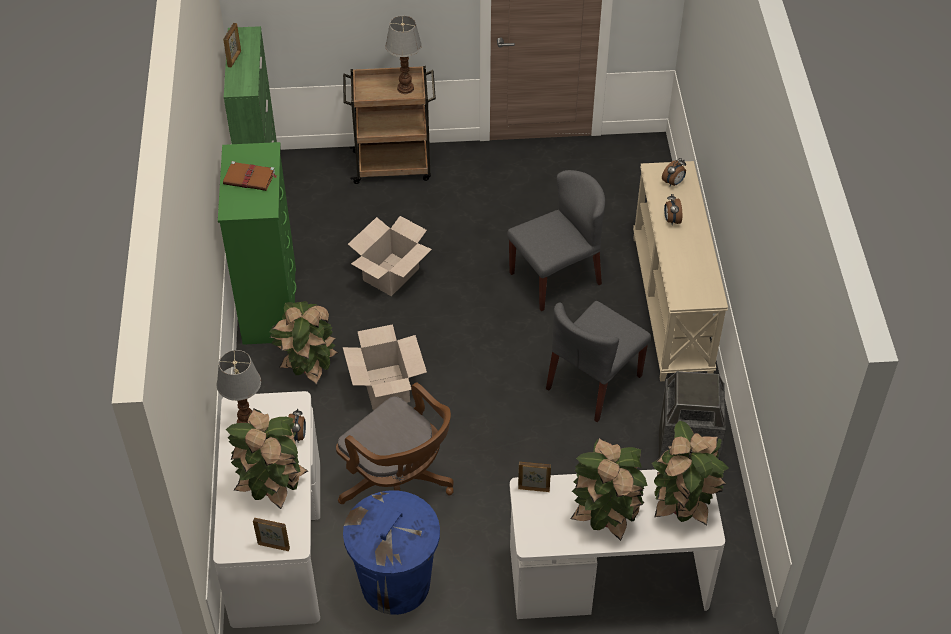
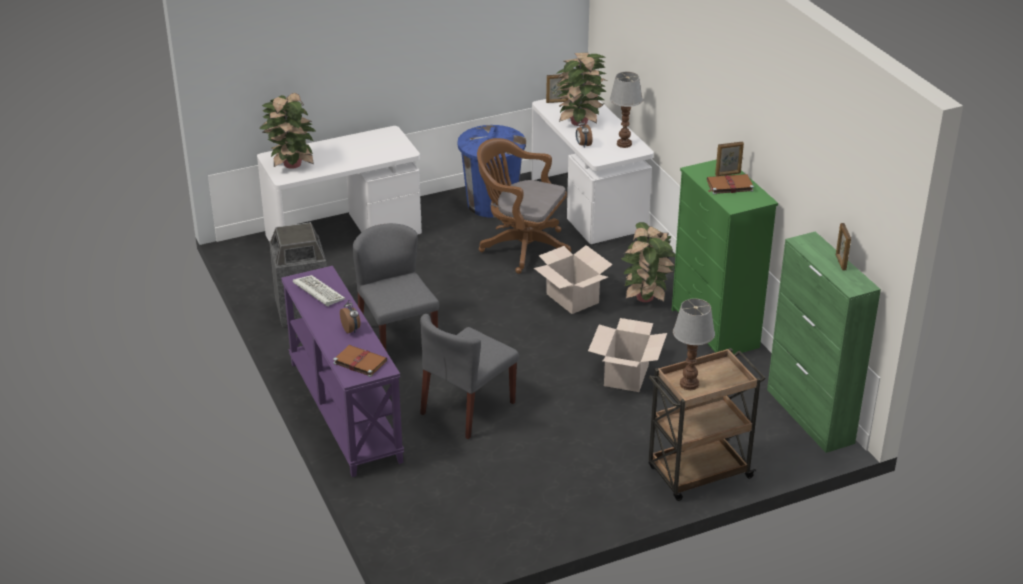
camera: 160 degrees right, 15 degrees down
(533, 488) = (401, 153): picture frame -> picture frame (728, 174)
(593, 383) = (397, 338): grey chair -> grey chair turned 45 degrees counterclockwise
(606, 515) = (344, 151): potted plant -> none
(672, 306) = (343, 411): beige console table -> purple console table
(673, 183) = (359, 362): alarm clock -> brown book
(694, 276) = (317, 292): none -> keyboard

